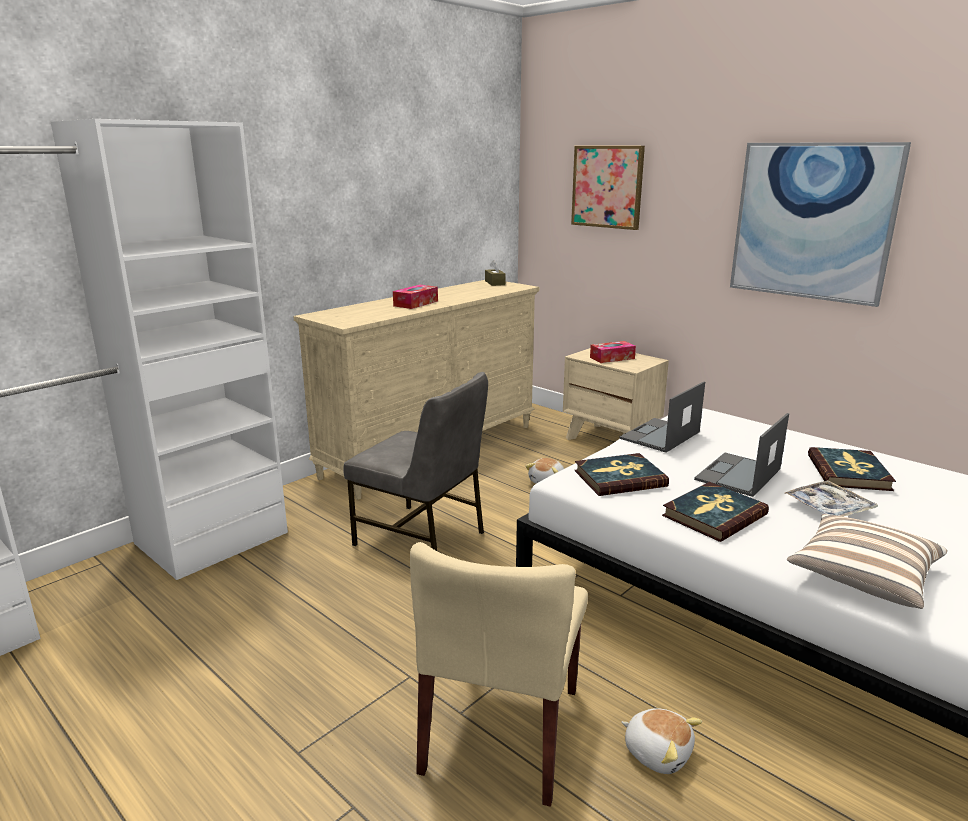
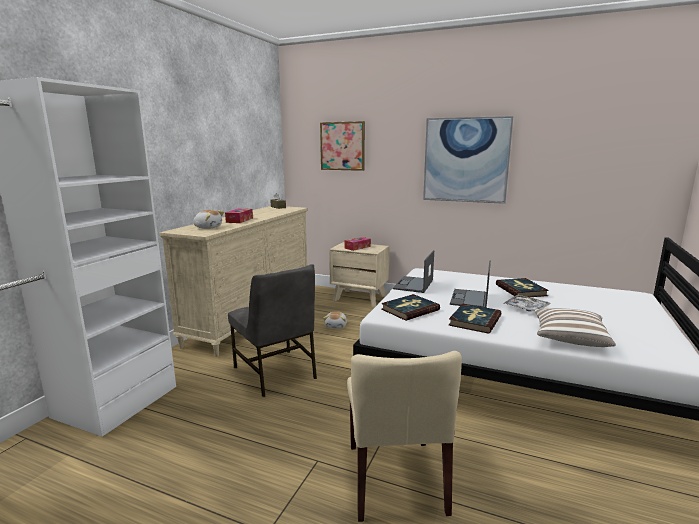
camera: 20 degrees left, 5 degrees down
(422, 538) = (276, 373): grey chair -> grey chair turned 45 degrees clockwise
(658, 752) = (490, 465): plush toy -> plush toy (208, 227)

